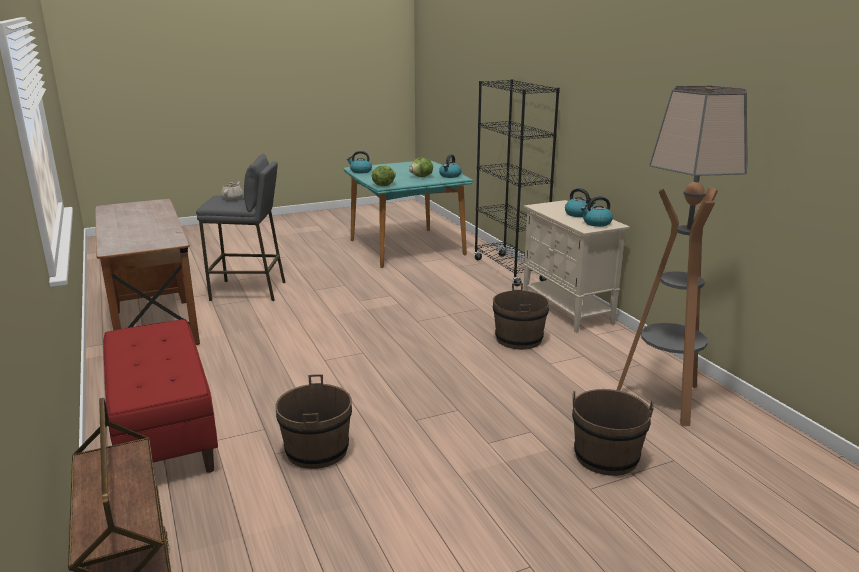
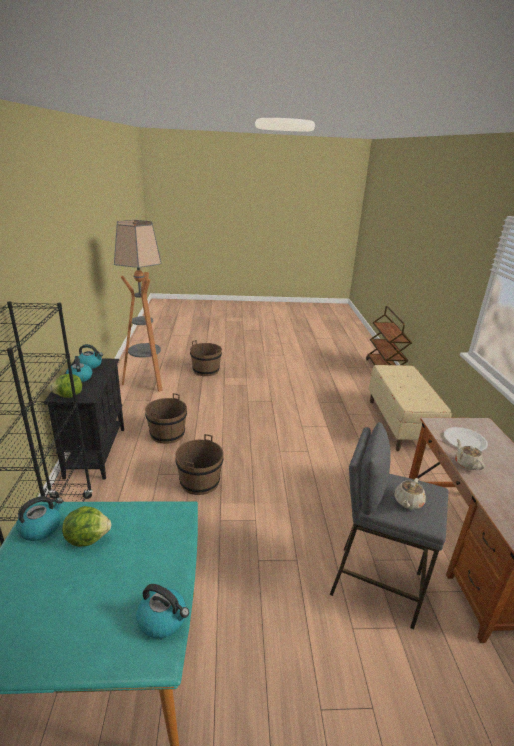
camera: 160 degrees left, 5 degrees up
(152, 235) = (464, 440): none -> white plate
(163, 433) = (401, 424): red bench -> beige bench
(166, 223) = (466, 463): none -> beige teapot
(317, 450) = (323, 399): brown bucket -> brown bucket (199, 482)
(383, 185) = (177, 514): lettuce -> lettuce (69, 396)
(567, 310) = (96, 452): beige cabinet -> black cabinet

